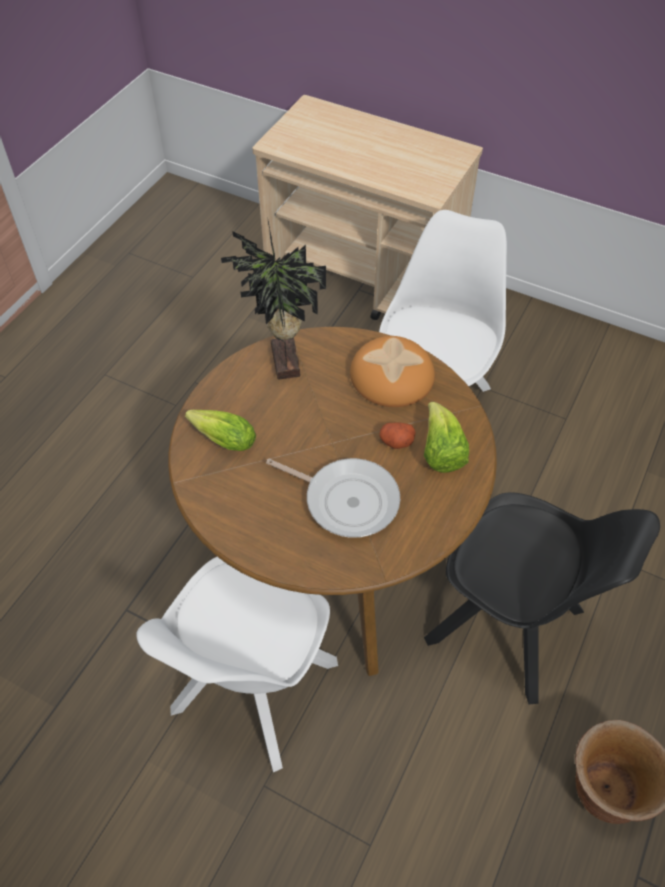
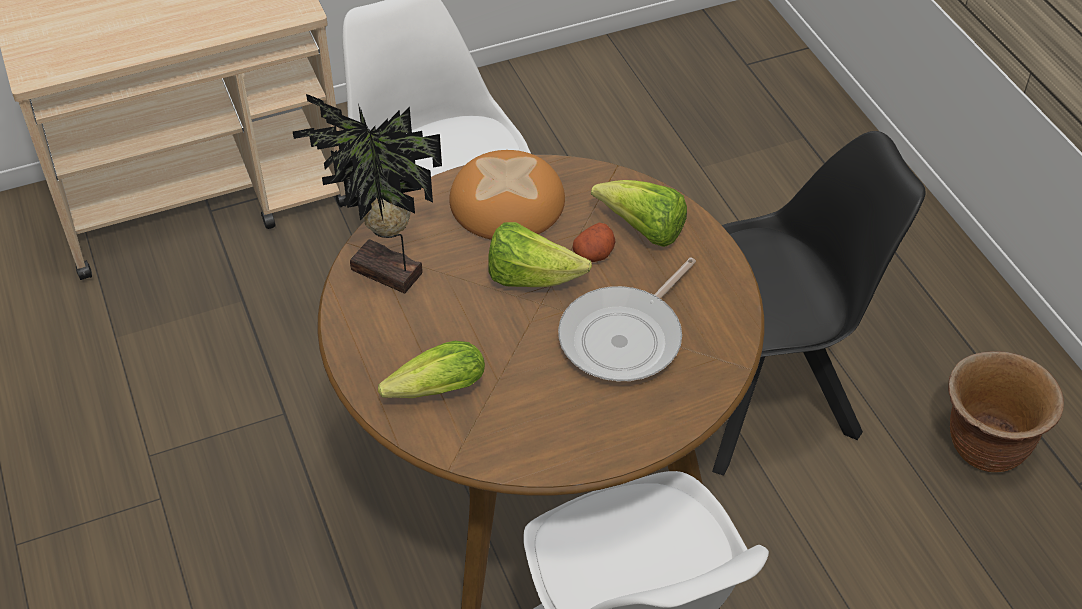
camera: 50 degrees left, 5 degrees down
(347, 425) = (531, 278): none -> lettuce
(347, 500) = (625, 337): frying pan -> frying pan turned 150 degrees clockwise

